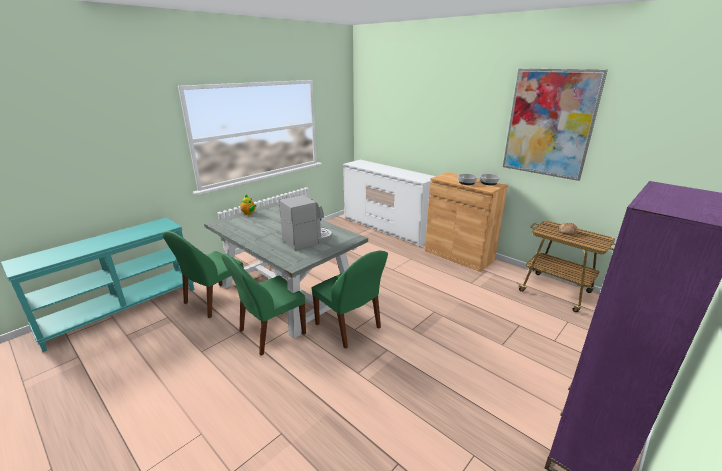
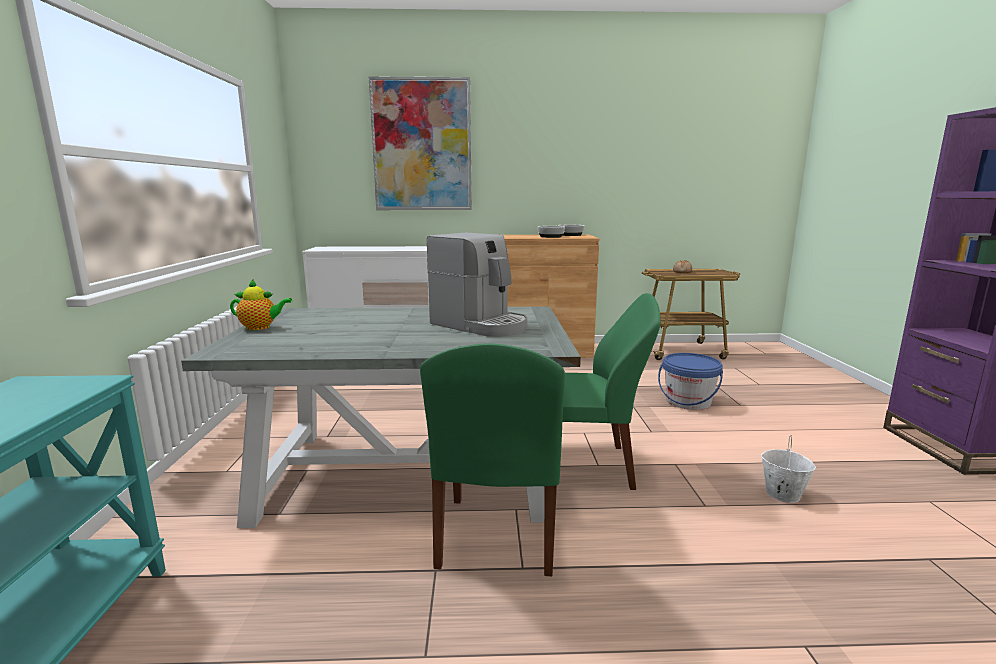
camera: 45 degrees left, 10 degrees down
(214, 301) = (269, 561): green chair -> none
(308, 240) = (480, 325): coffee machine -> coffee machine turned 120 degrees clockwise
(402, 394) = (782, 494): none -> white bucket
(473, 325) = (688, 401): none -> blue bucket
(549, 123) = (627, 149): picture -> picture (422, 145)

